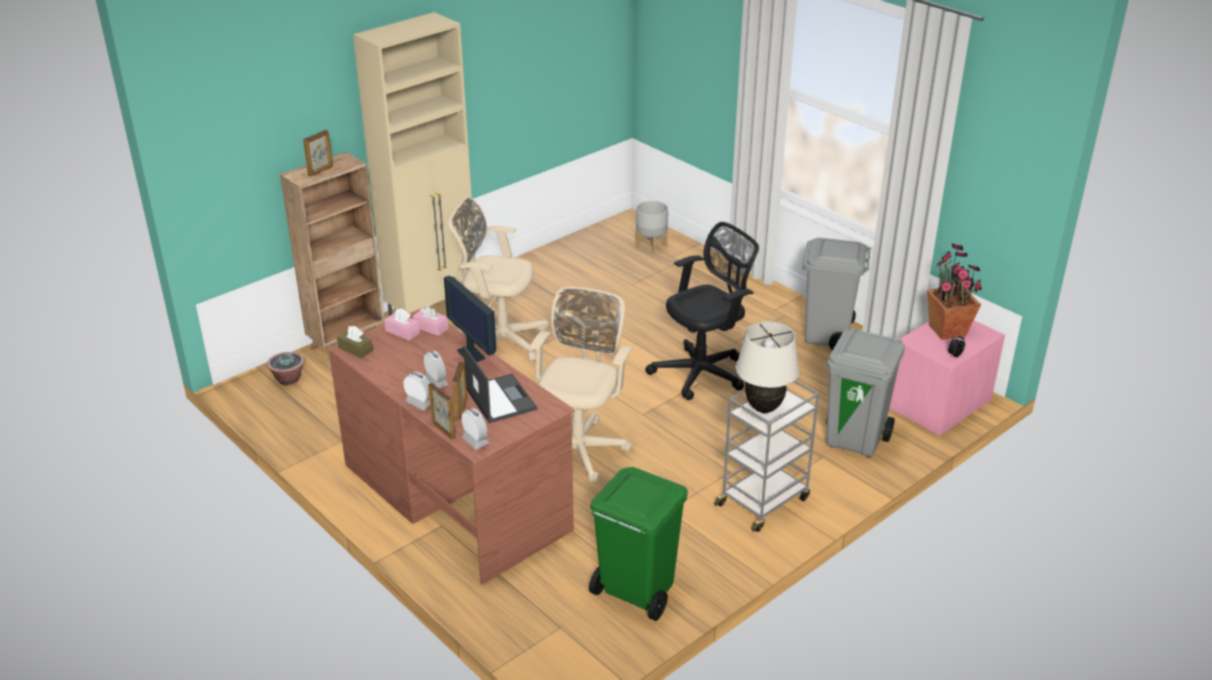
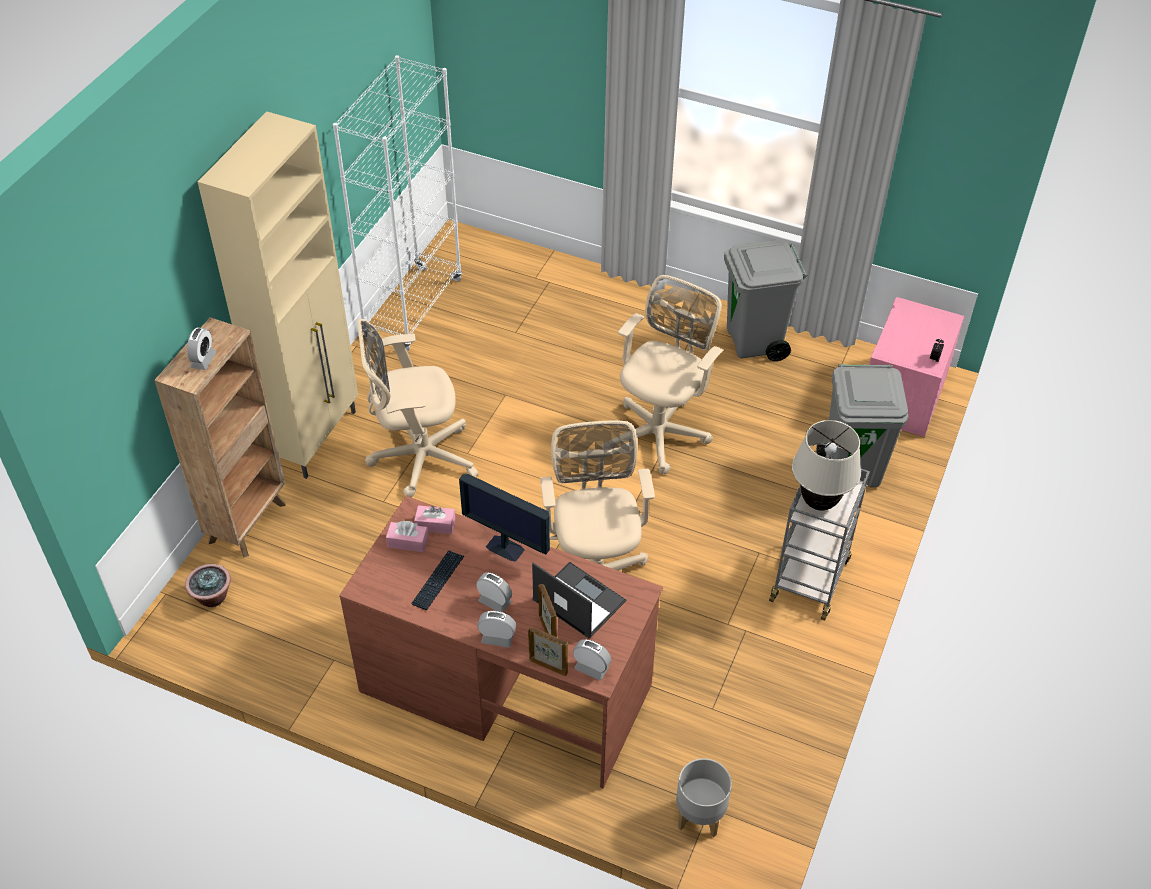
camera: 25 degrees left, 15 degrees up
(321, 171) = (203, 360): picture frame -> alarm clock
(355, 349) = (372, 586): brown tissue box -> none
(405, 359) = (438, 580): none -> keyboard
(564, 253) = (413, 308): none -> white bookcase
(635, 592) = (755, 736): green trash can -> none
(651, 246) = (503, 270): grey planter -> grey planter (699, 815)
(703, 372) = (660, 432): black office chair -> beige office chair
(948, 331) = (911, 328): potted plant -> none

